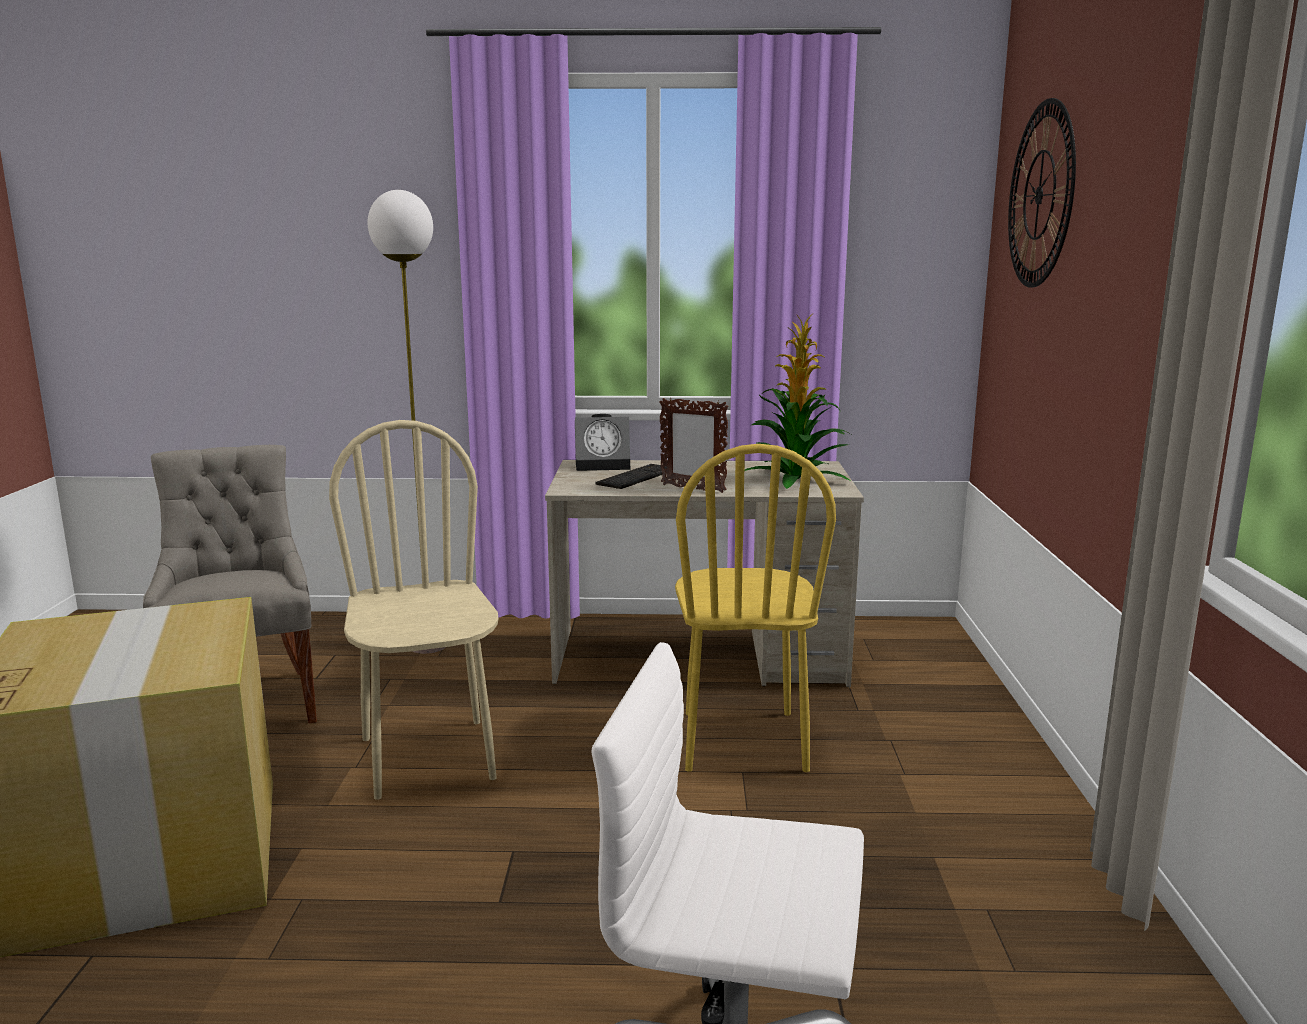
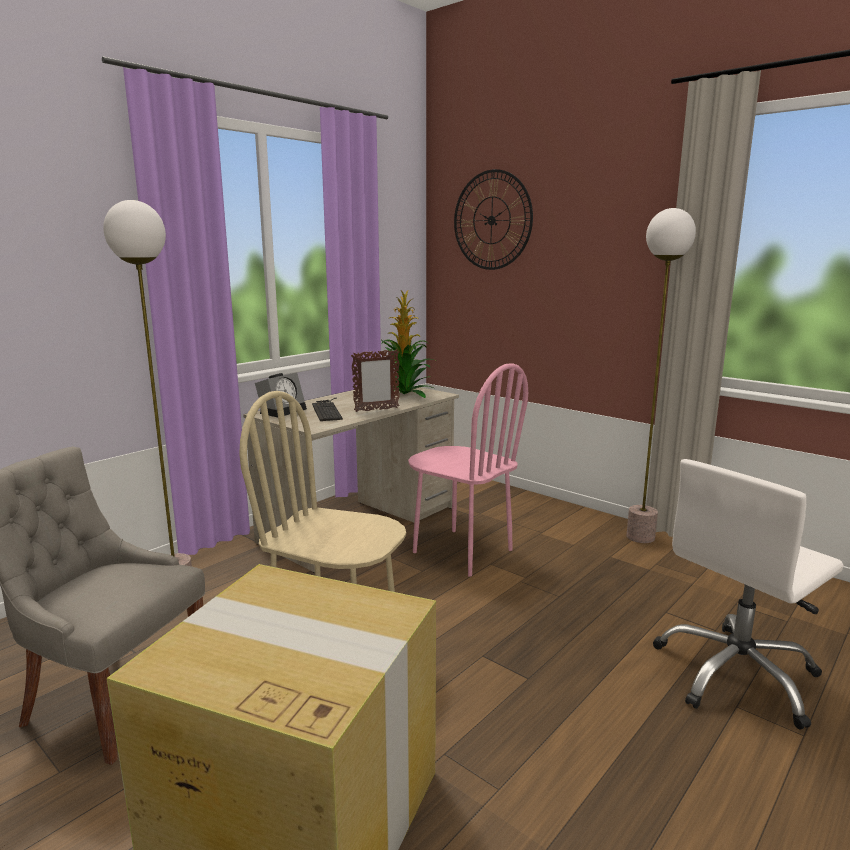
camera: 50 degrees left, 0 degrees up
(742, 741) = (462, 551): yellow chair -> pink chair
(1061, 863) = (641, 537): none -> floor lamp

